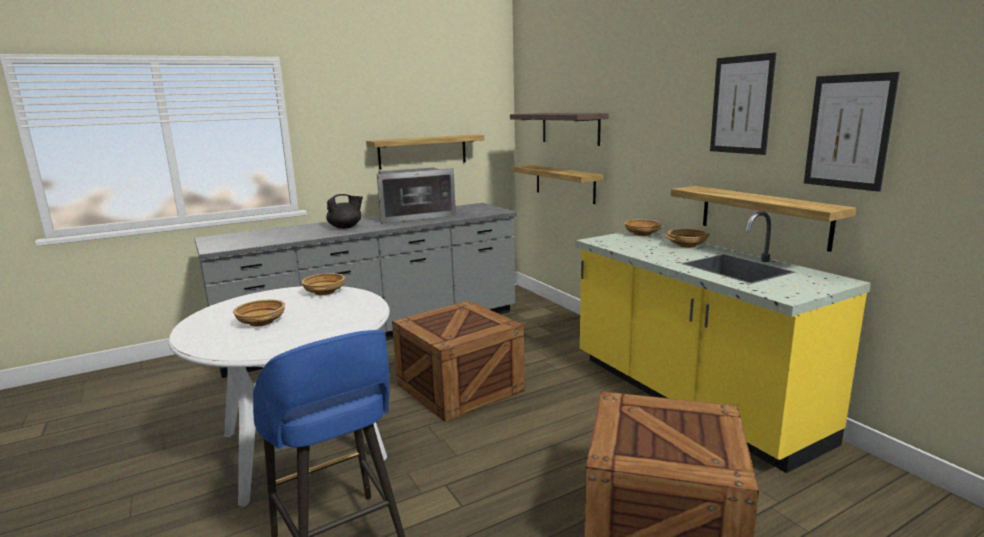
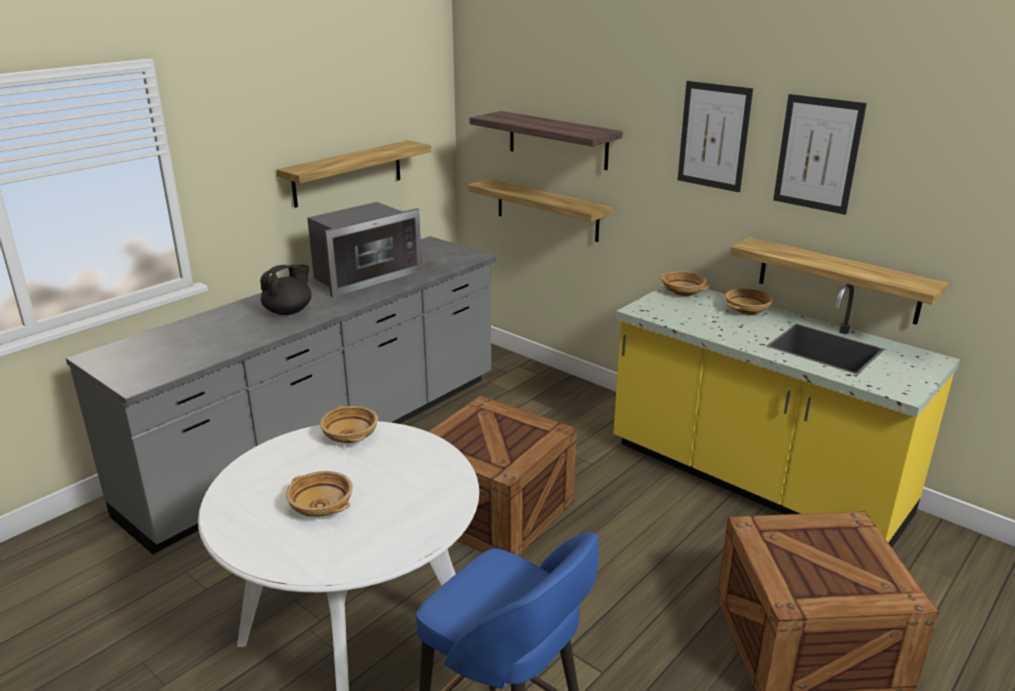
camera: 20 degrees left, 10 degrees up
(848, 132) = (946, 204): picture -> picture (714, 136)

